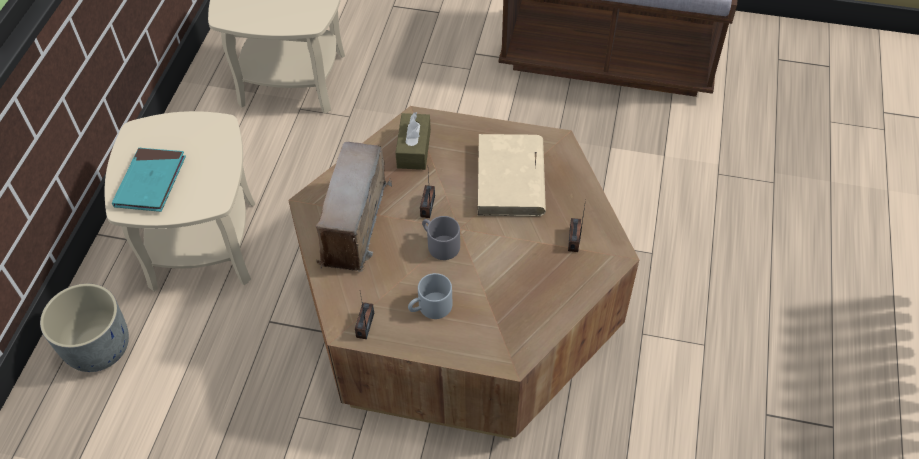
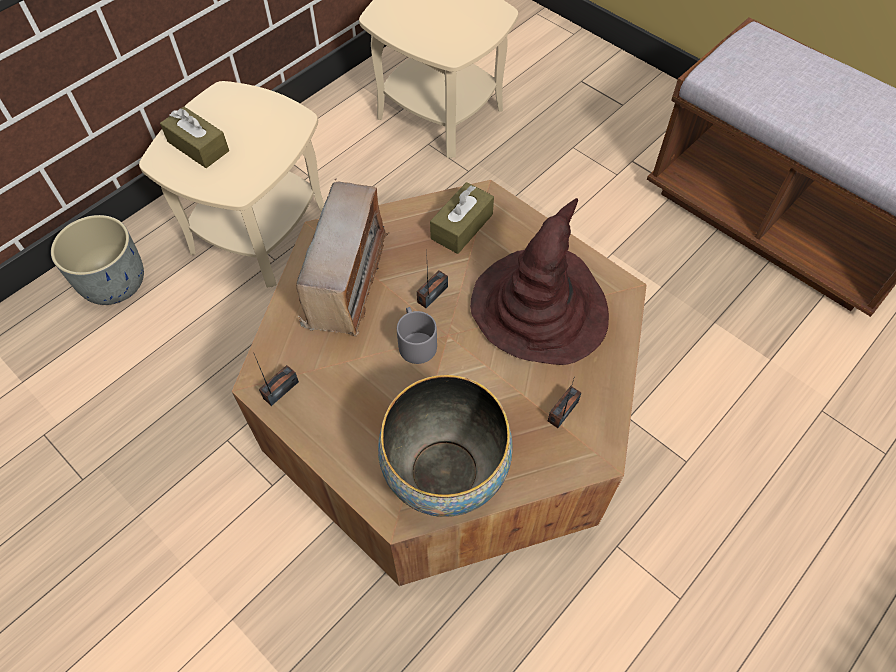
camera: 30 degrees right, 5 degrees up
(151, 182) = (198, 146): turquoise book -> brown tissue box
(355, 225) = (347, 279): radio -> radio turned 150 degrees clockwise
(430, 308) = (356, 407): grey mug -> none
(511, 180) = (540, 308): beige book -> brown hat
(524, 318) = (445, 473): none -> bowl

